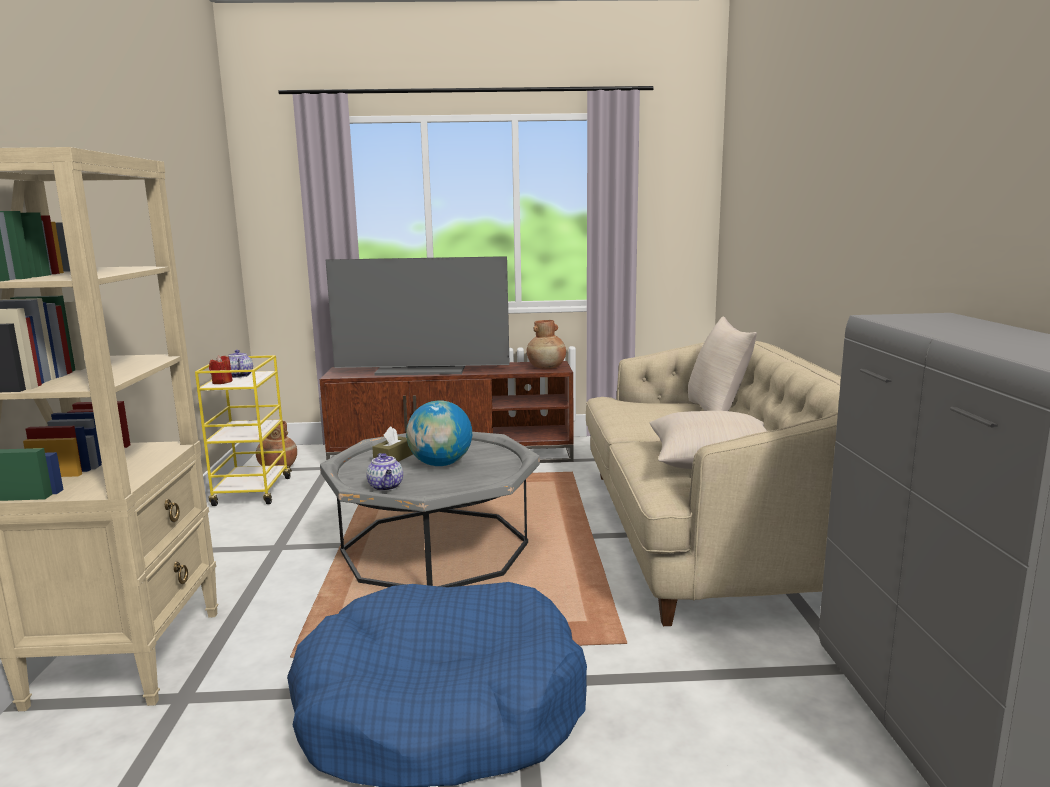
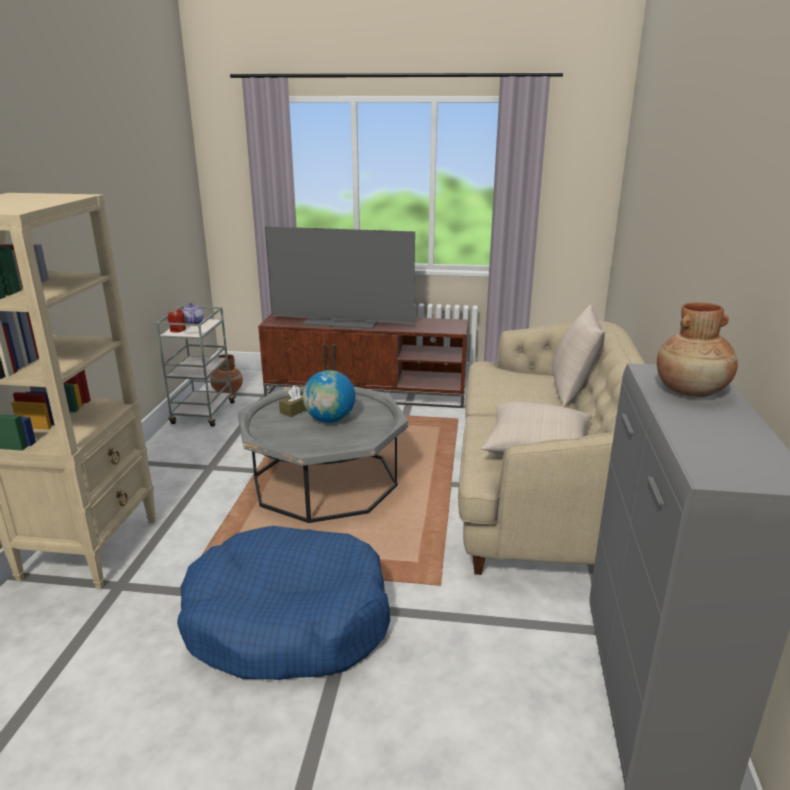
camera: 10 degrees right, 10 degrees up
(252, 492) = (203, 414): yellow cart -> grey cart
(386, 487) = (281, 439): teapot -> none
(547, 367) = (446, 327): brown vase -> brown vase (691, 391)

